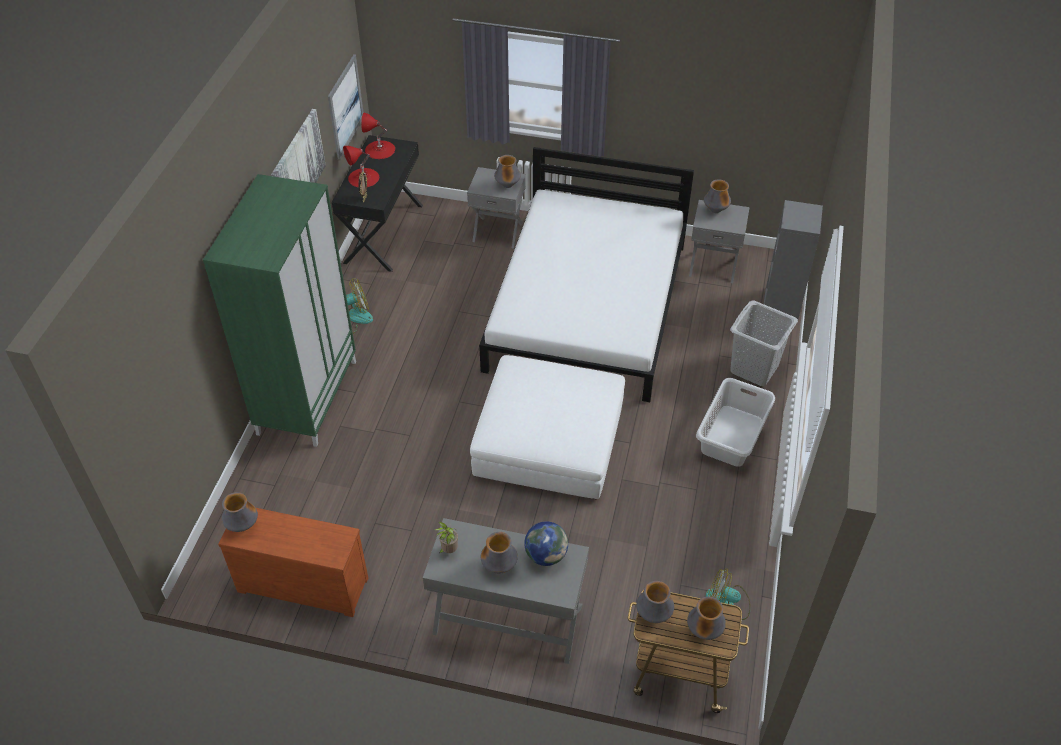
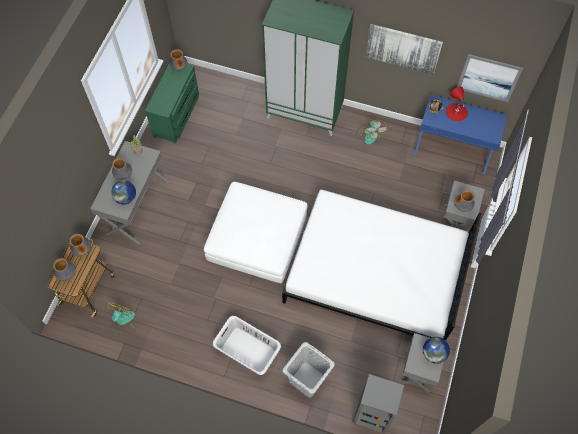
camera: 95 degrees right, 15 degrees up
(304, 582) = (178, 115): brown dresser -> green dresser
(379, 149) = (489, 121): red table lamp -> none
(383, 233) = (452, 150): black desk -> blue desk
(715, 210) = (433, 353): vase -> globe

